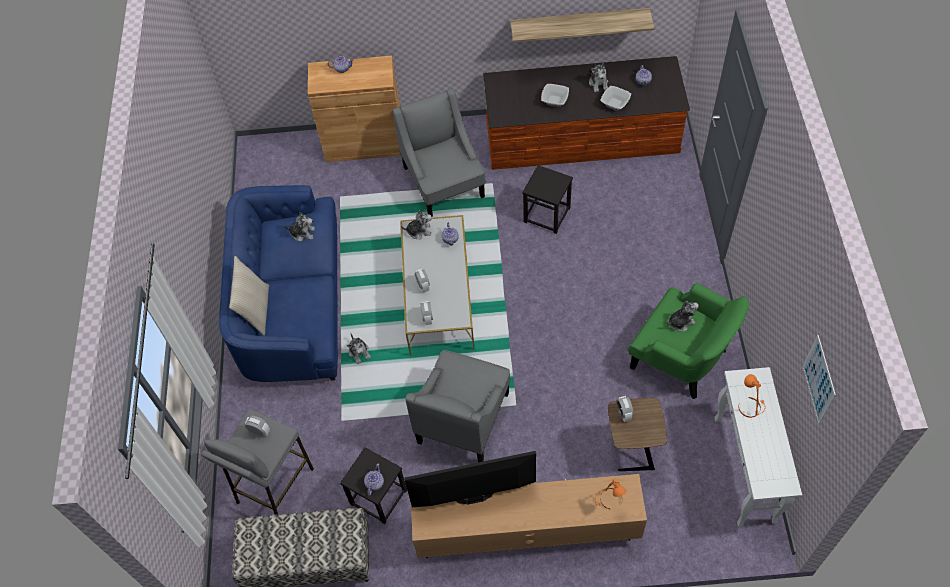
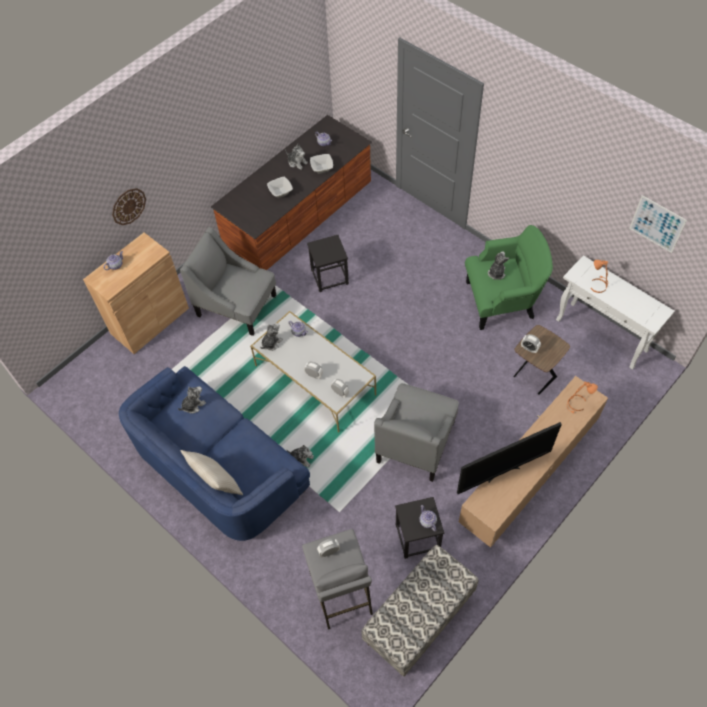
camera: 45 degrees left, 0 degrees up
(383, 21) = (128, 206): none -> wall clock
(463, 417) = (415, 442): grey armchair -> grey armchair turned 45 degrees clockwise
(474, 498) = (502, 472): television -> television turned 150 degrees counterclockwise
(579, 23) = (261, 125): shelf -> none

